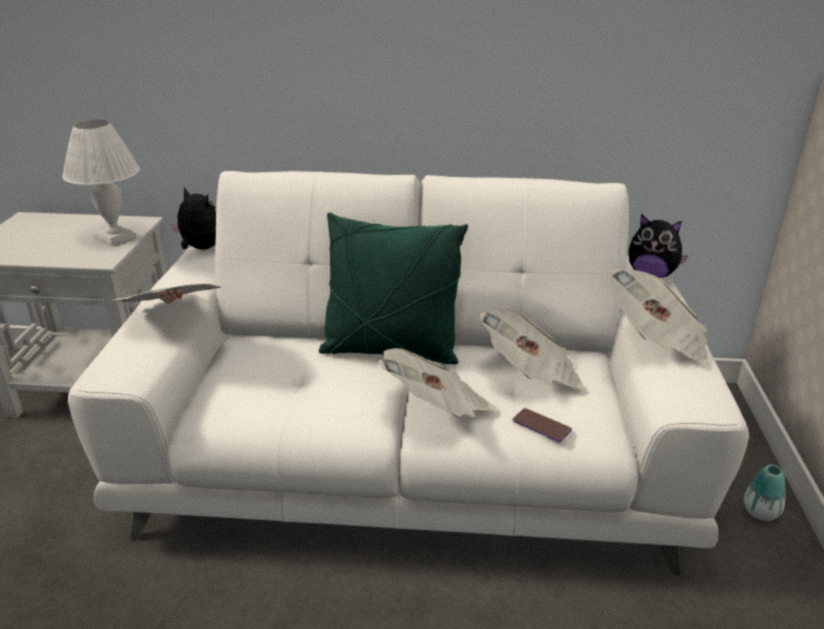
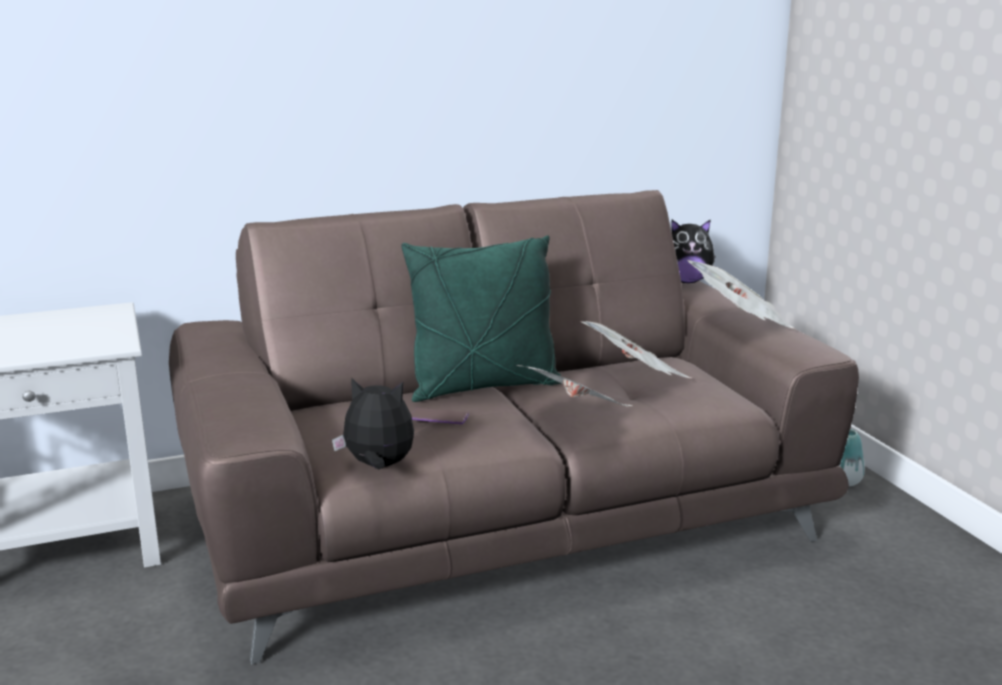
camera: 25 degrees left, 10 degrees down
(116, 237) = (102, 325): white table lamp -> none
(173, 318) = (251, 385): newspaper -> none
(200, 248) = (199, 329): plush toy -> plush toy (378, 466)
(412, 455) = (502, 516): white sofa -> brown sofa
(541, 426) = (682, 409): phone -> phone (439, 417)

